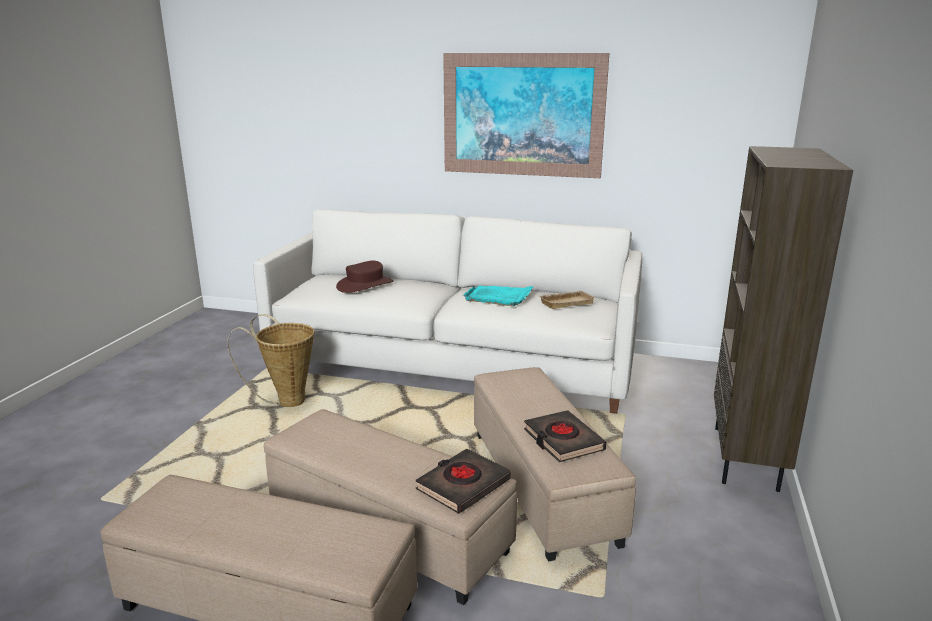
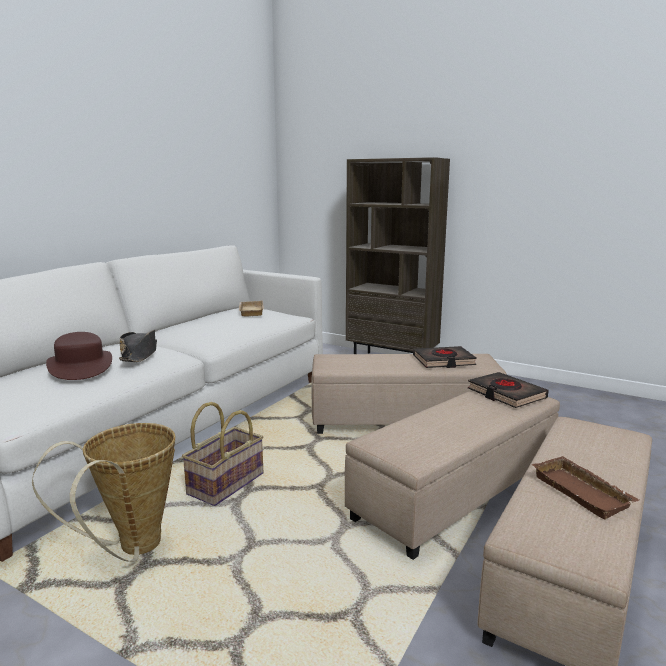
camera: 75 degrees left, 5 degrees down
(230, 521) = (584, 492): none -> brown tray
(372, 412) = (225, 483): none -> basket
(396, 293) = (139, 355): none -> black hat
(499, 297) = (212, 324): turquoise tray -> none
(522, 115) = (116, 147): picture -> none

